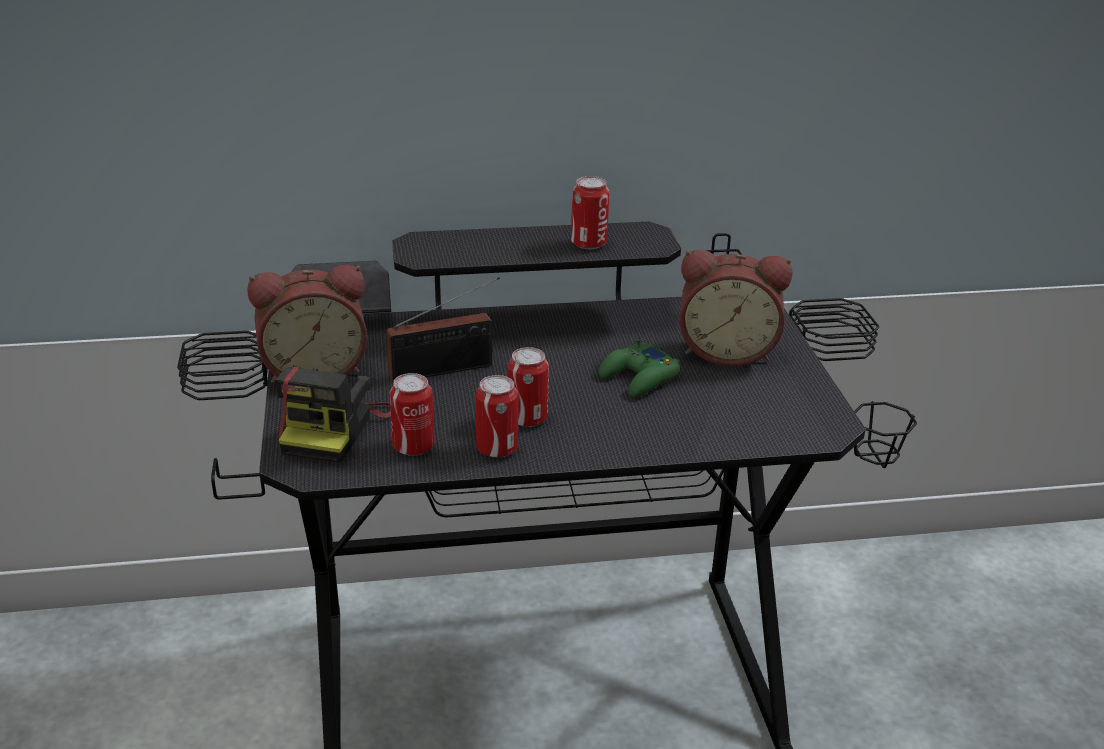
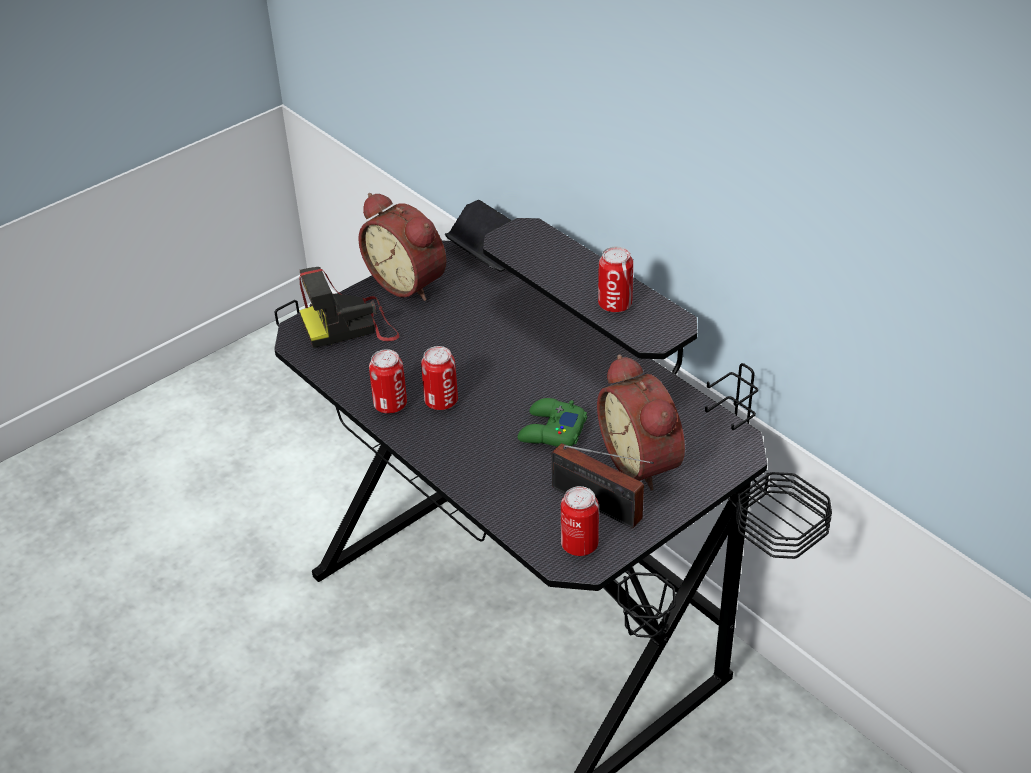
camera: 60 degrees right, 10 degrees up
(413, 446) = (360, 368): can -> can (579, 544)
(447, 369) = (469, 336): radio -> radio (601, 506)

